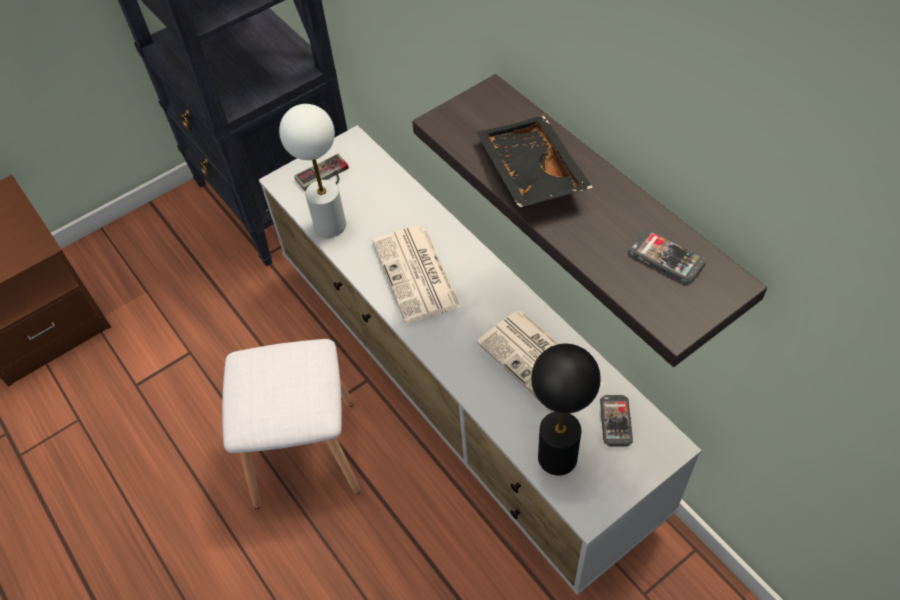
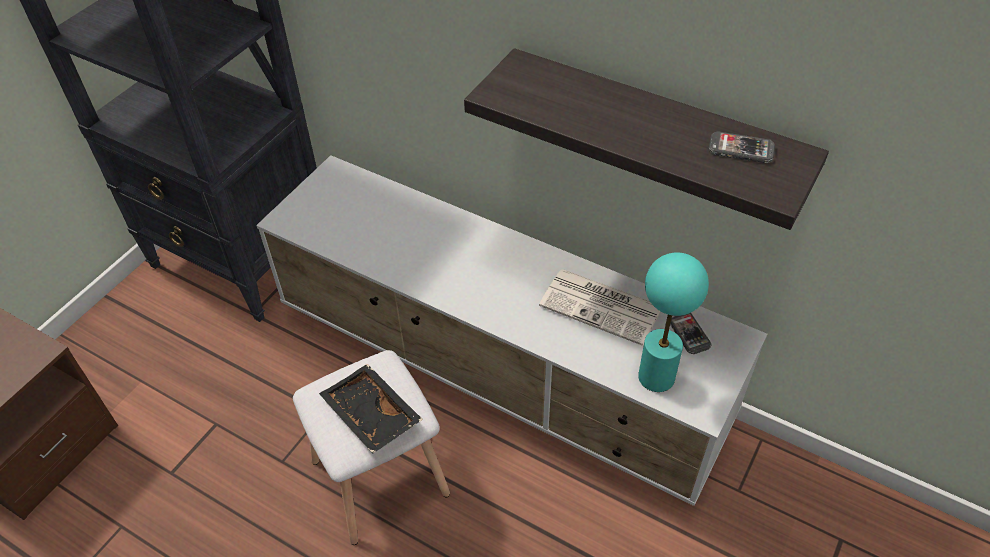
camera: 25 degrees left, 5 degrees down
(325, 177) = (322, 206): game controller -> none
(330, 226) = (350, 246): white table lamp -> none
(417, 275) = (454, 266): newspaper -> none
(529, 173) = (592, 115): black tray -> black tray (370, 416)
(557, 457) = (655, 377): black table lamp -> turquoise table lamp

